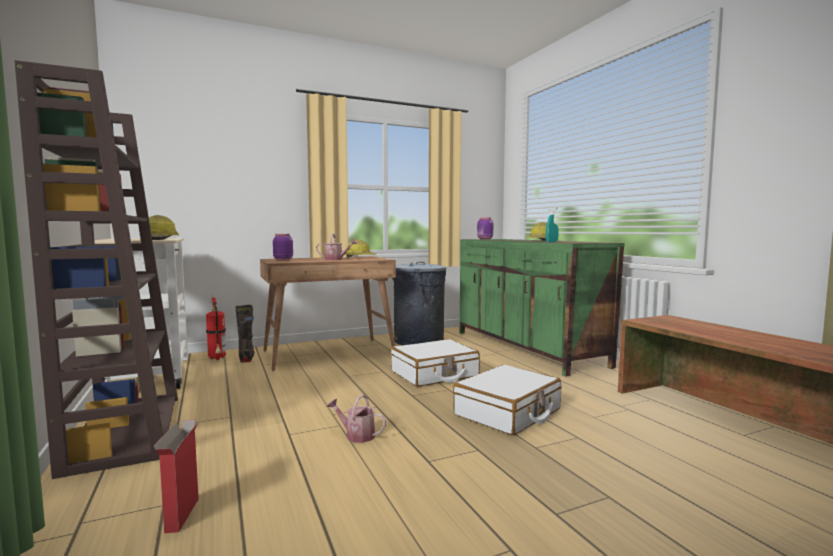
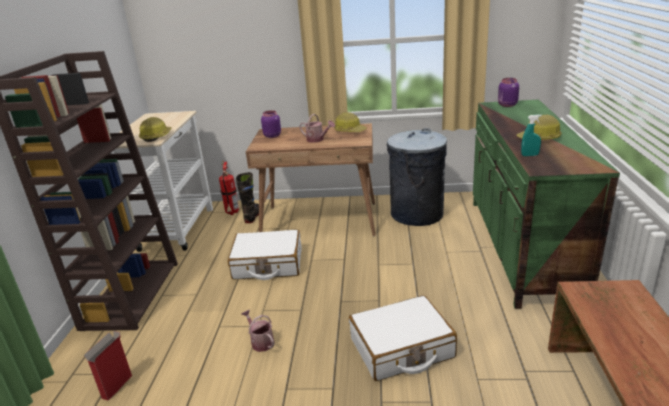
camera: 30 degrees right, 20 degrees up
(435, 374) = (386, 274): white suitcase -> white suitcase (267, 264)

